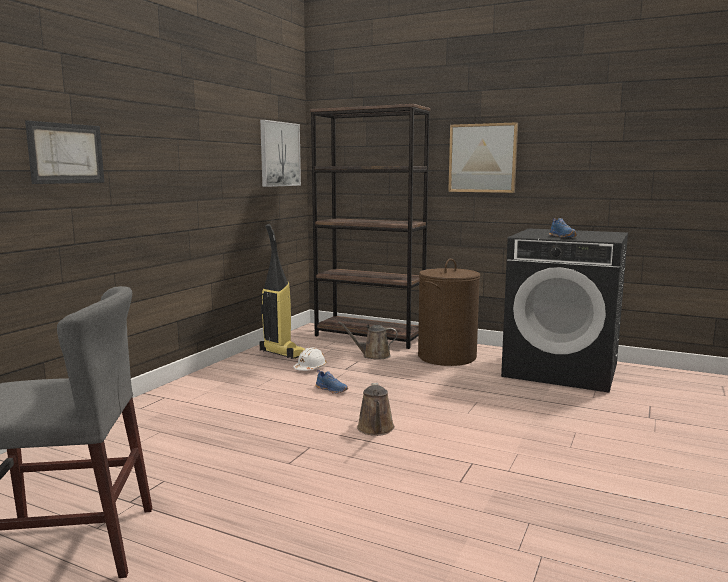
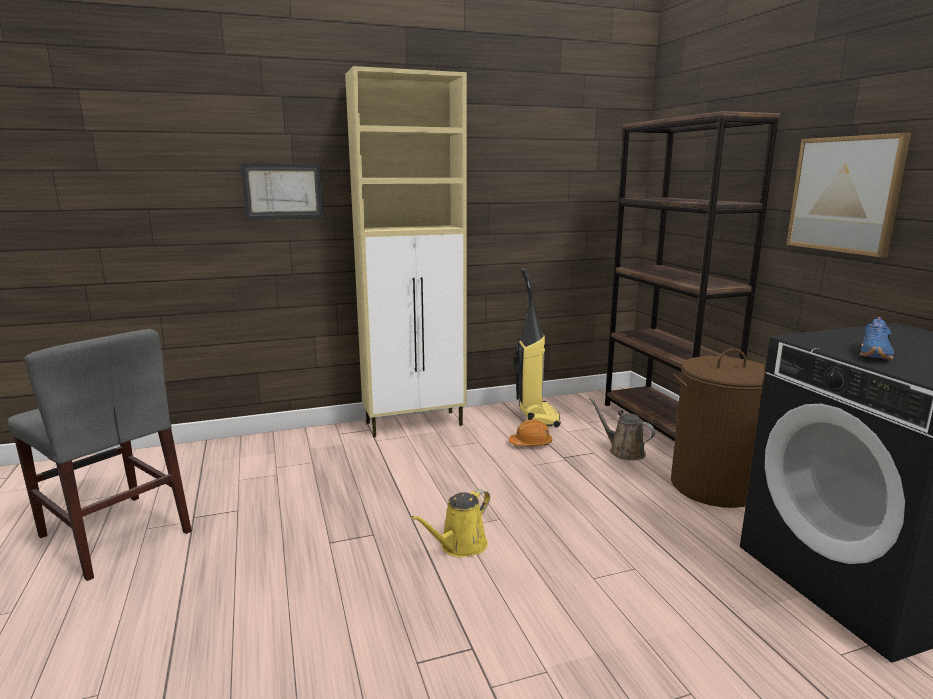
camera: 45 degrees right, 5 degrees up
(198, 382) = (415, 424): none -> beige cabinet
(279, 154) = (590, 182): picture -> none
(310, 368) = (531, 443): white hard hat -> orange hard hat
(332, 390) = (506, 478): blue shoe -> none
(376, 429) = (460, 546): brown watering can -> yellow watering can

